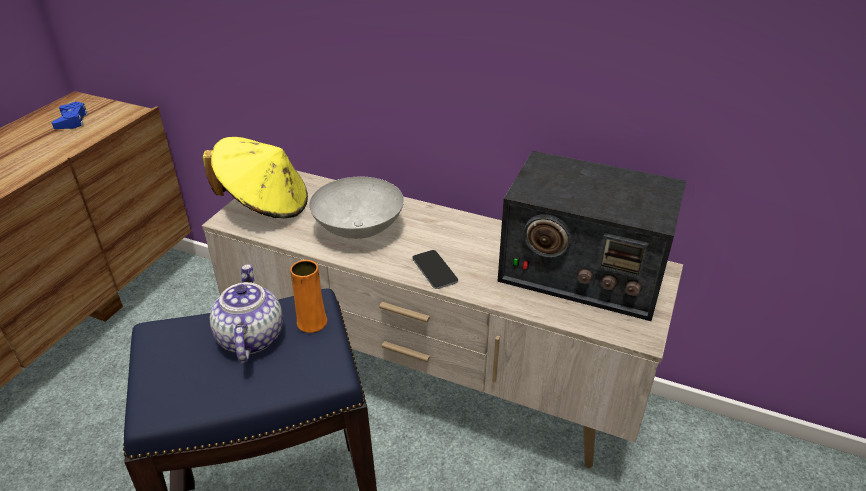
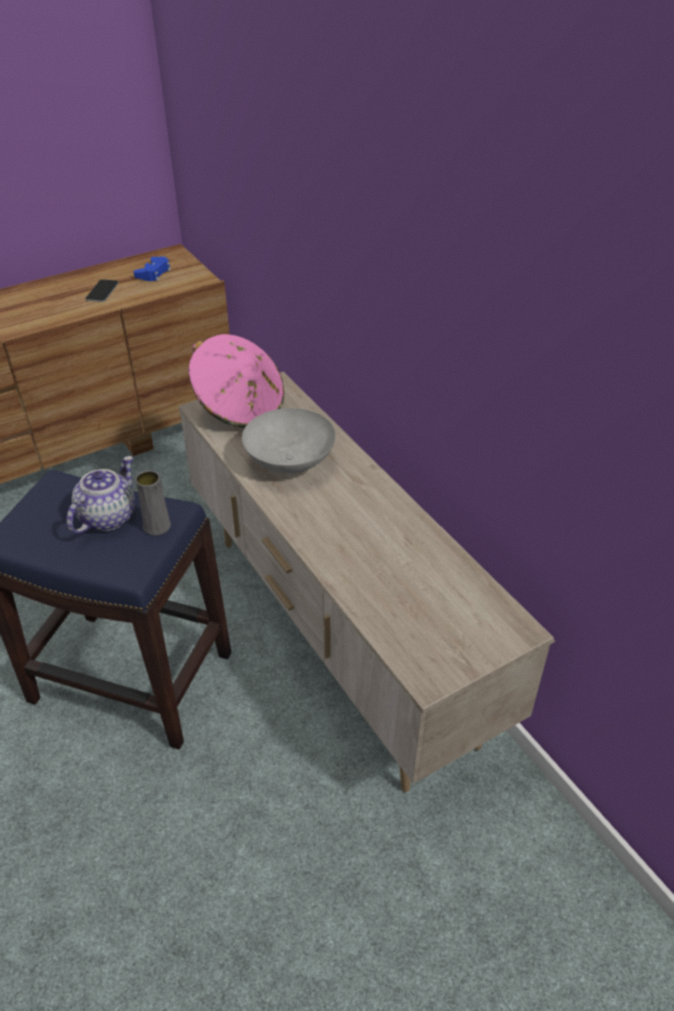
camera: 35 degrees right, 5 degrees up
(265, 205) = (239, 407): yellow hat -> pink hat
(312, 322) = (157, 526): orange vase -> grey vase
(434, 270) = (313, 528): phone -> phone (102, 291)
(581, 271) = (441, 593): radio -> none

